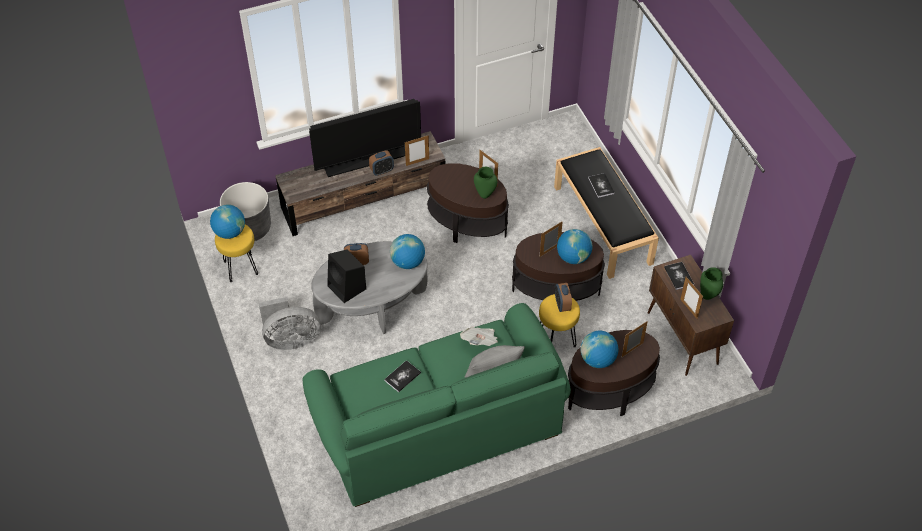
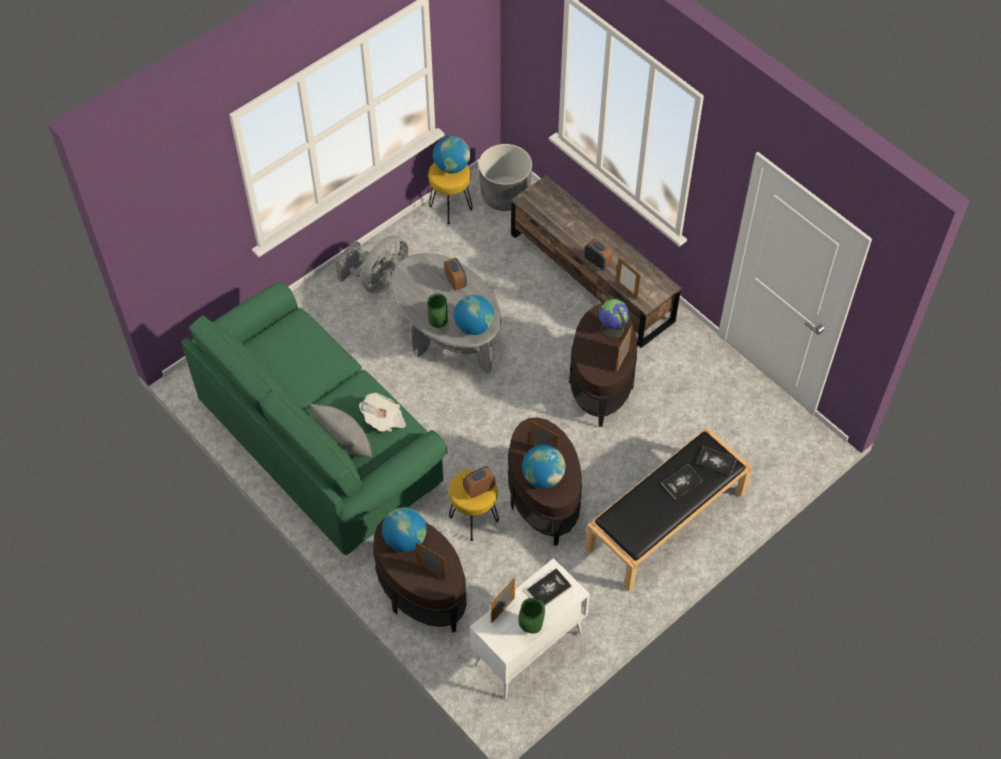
camera: 70 degrees right, 5 degrees up
(290, 339) = (378, 280): grey fan -> grey fan turned 105 degrees counterclockwise
(347, 288) = (418, 286): black speaker -> none
(368, 160) = (607, 246): television -> none
(402, 376) = (314, 365): book -> book (716, 462)
(456, 177) = (612, 329): none -> globe
(484, 195) = (597, 364): green vase -> green vase (437, 324)
(682, 339) = (527, 651): brown cabinet -> white cabinet

